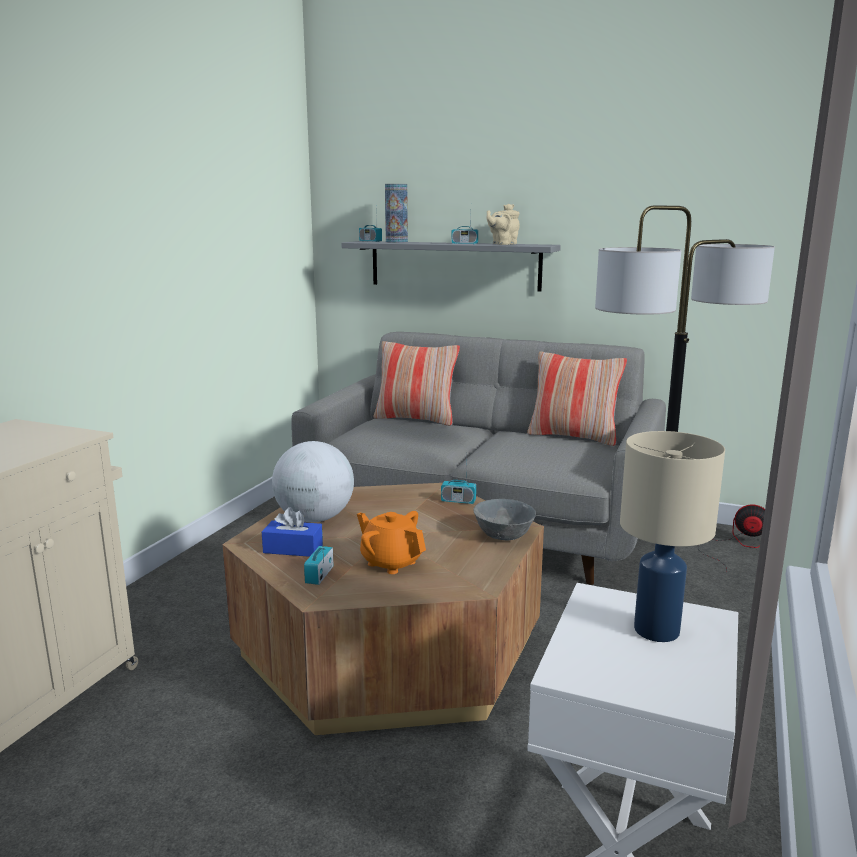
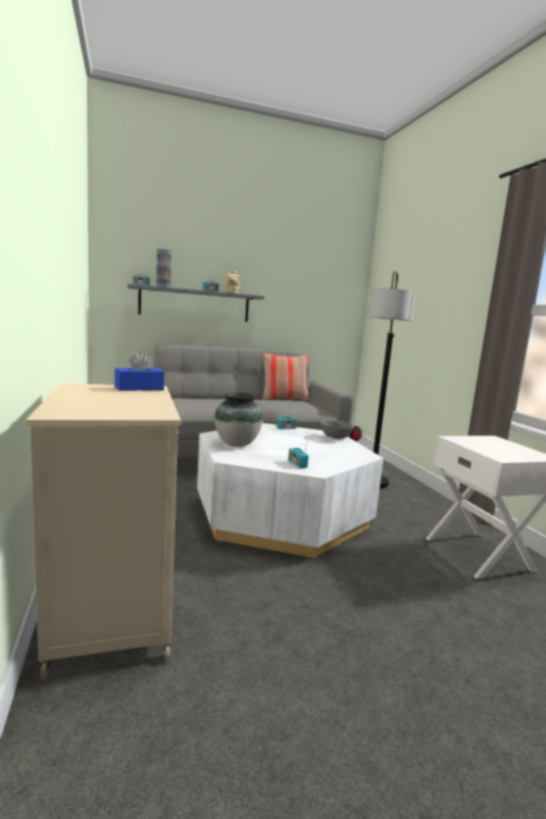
camera: 40 degrees left, 5 degrees down
(293, 549) = (258, 457): blue tissue box -> blue tissue box (139, 388)
(314, 519) = (236, 444): globe -> vase
(390, 646) = (281, 514): brown coffee table -> white coffee table
(391, 562) = (315, 454): orange teapot -> none
(416, 419) = (190, 397): pillow -> none
(657, 631) = (492, 443): beige table lamp -> none

